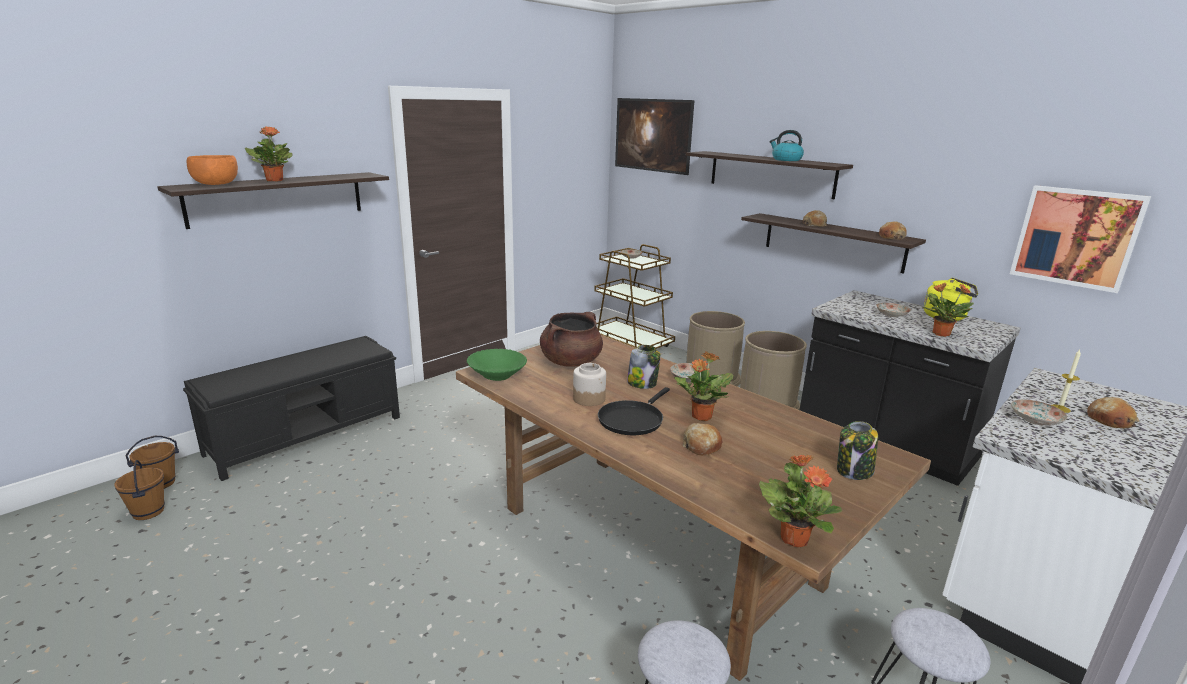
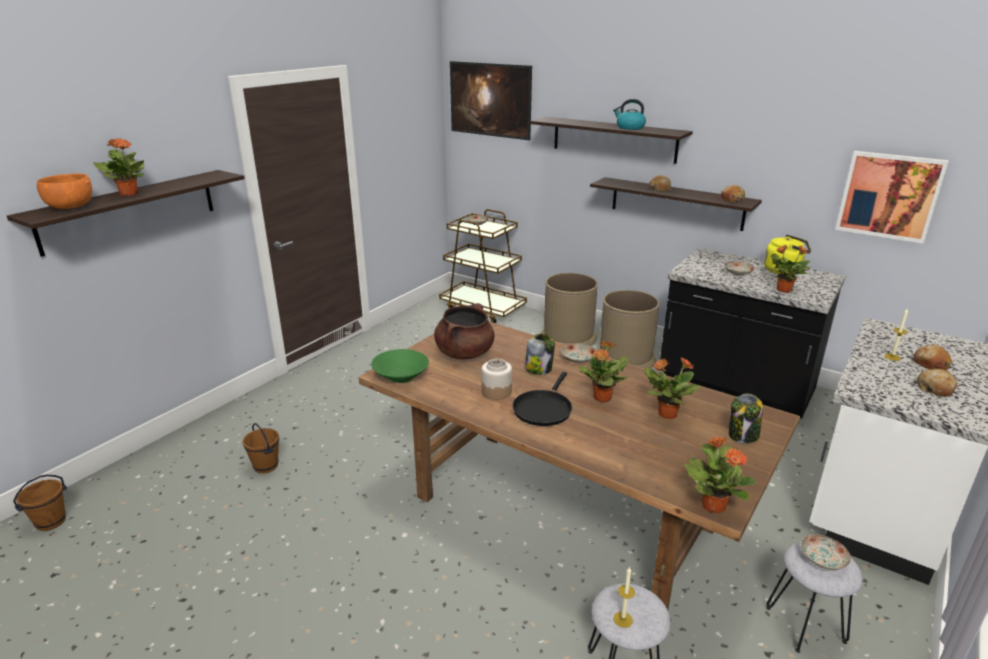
camera: 10 degrees left, 5 degrees up
(148, 512) = (51, 554): brown bucket -> brown bucket (265, 466)
(308, 434) = (188, 447): black bench -> none
(670, 660) = (623, 619): none -> candle
(701, 446) = (612, 428): bread -> bread (935, 388)
(769, 440) = (666, 414): none -> potted plant
(1036, 420) = (876, 371): plate -> plate (823, 559)

